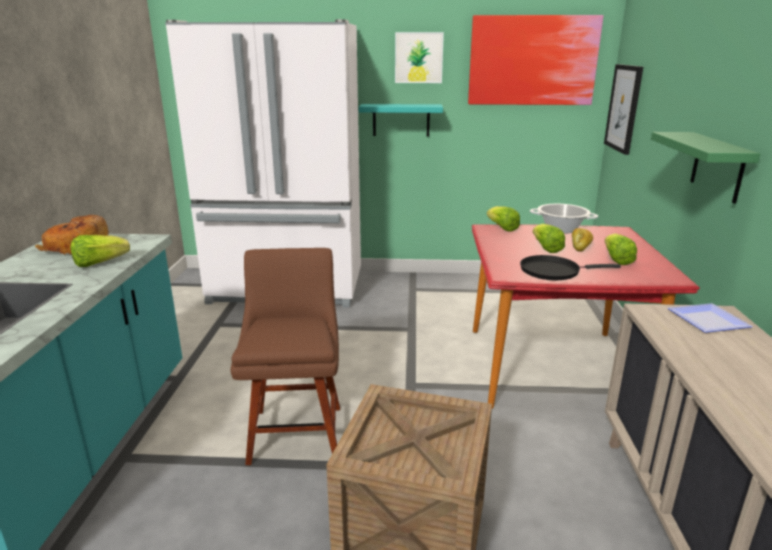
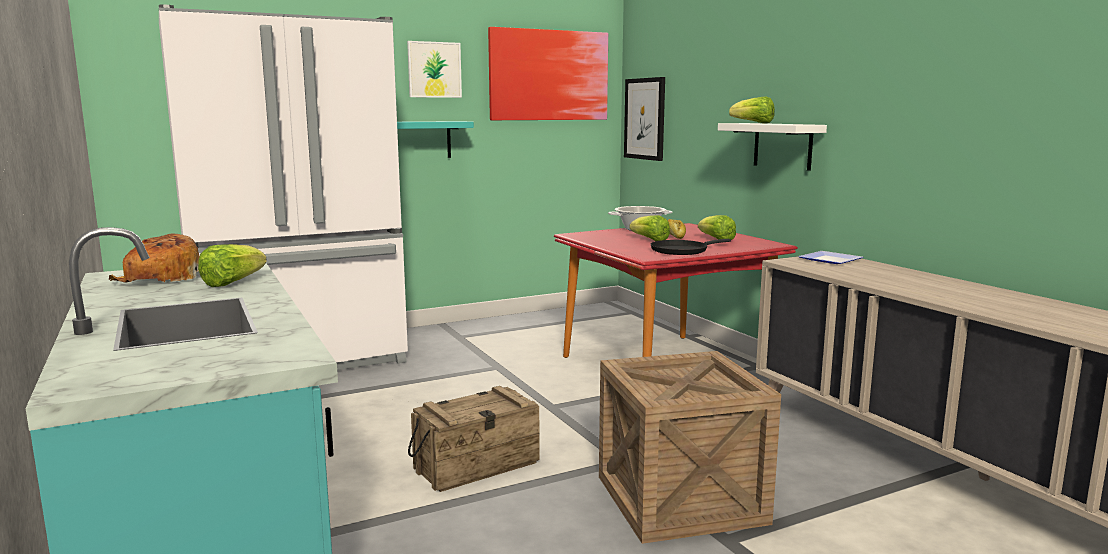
camera: 30 degrees left, 10 degrees down
(296, 430) = (476, 466): brown chair -> crate
(502, 228) = (587, 233): lettuce -> lettuce (753, 123)
(717, 167) = (782, 146): green shelf -> white shelf

